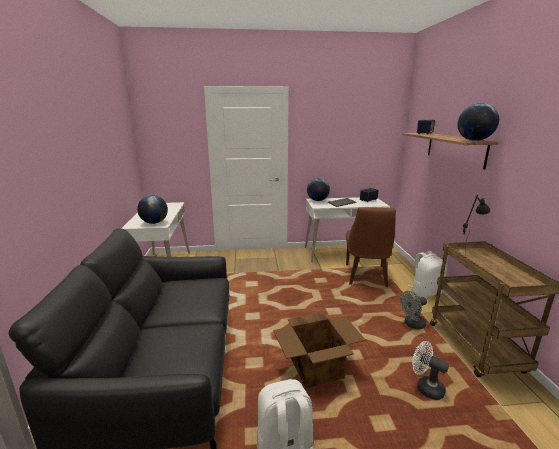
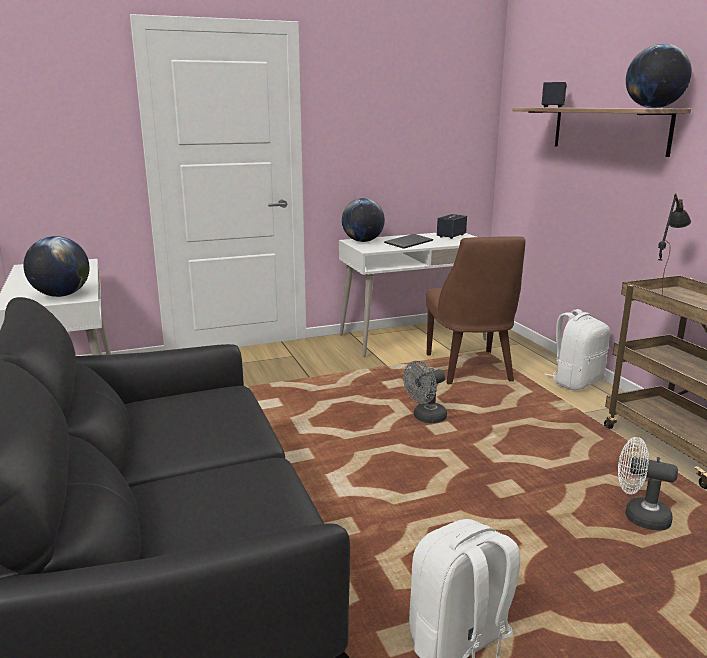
camera: 15 degrees left, 0 degrees up
(317, 368) = (456, 519): cardboard box -> none
(412, 324) = (577, 431): grey fan -> grey fan (425, 418)

